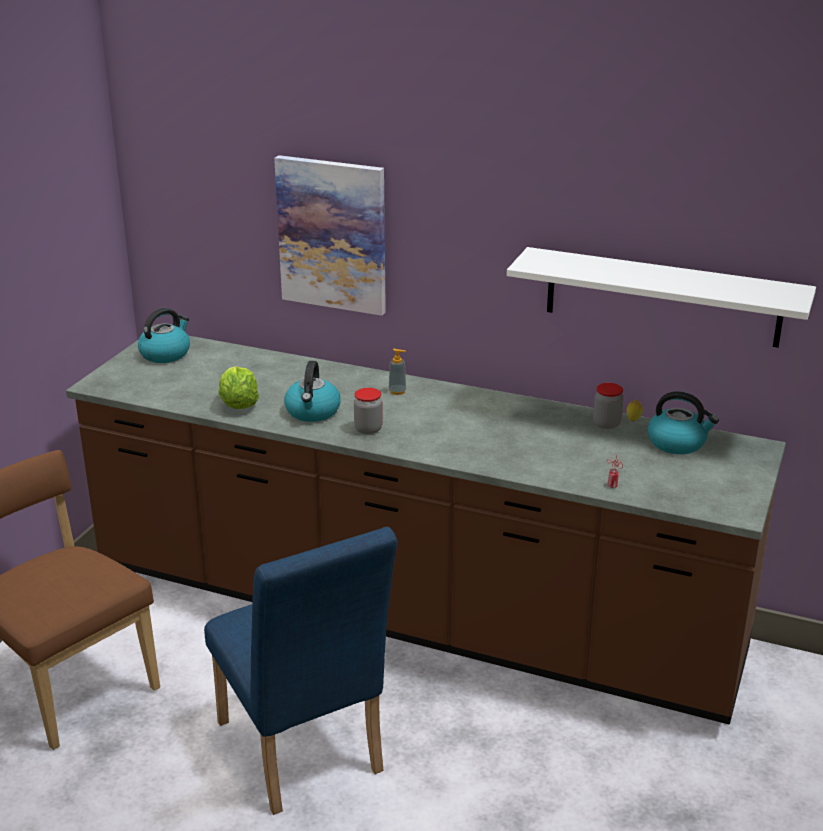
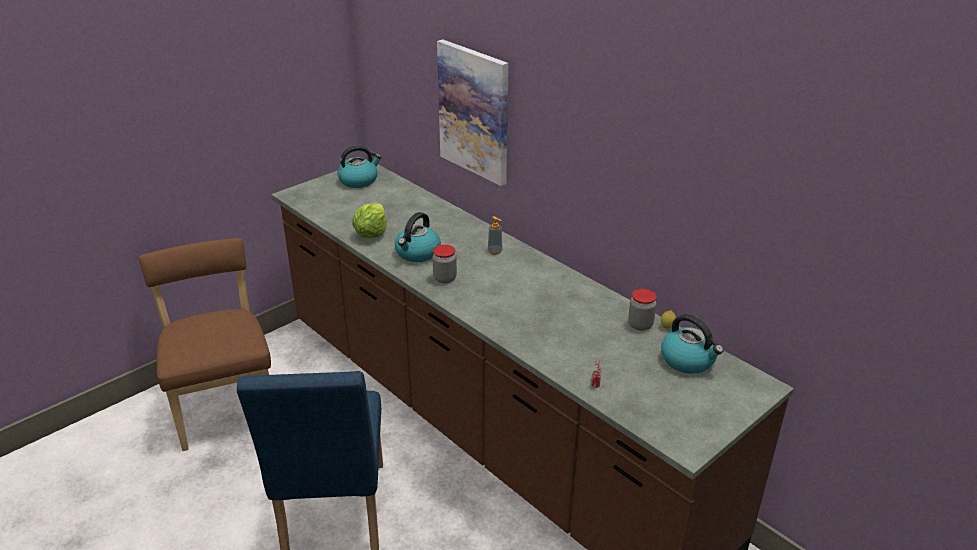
camera: 25 degrees right, 5 degrees up
(662, 297) = (705, 225): white shelf -> none

